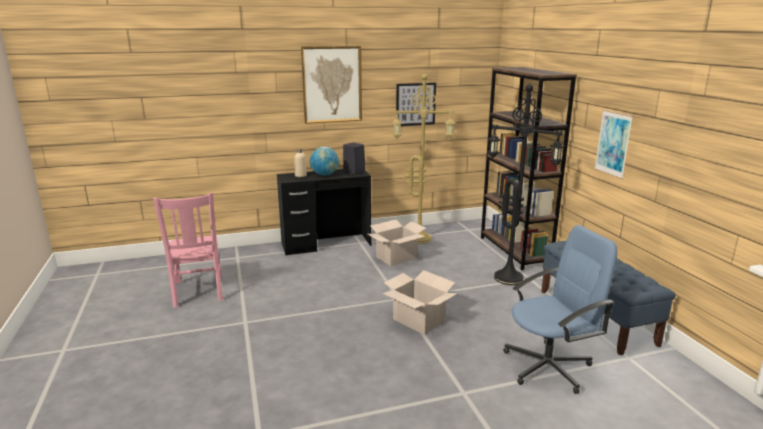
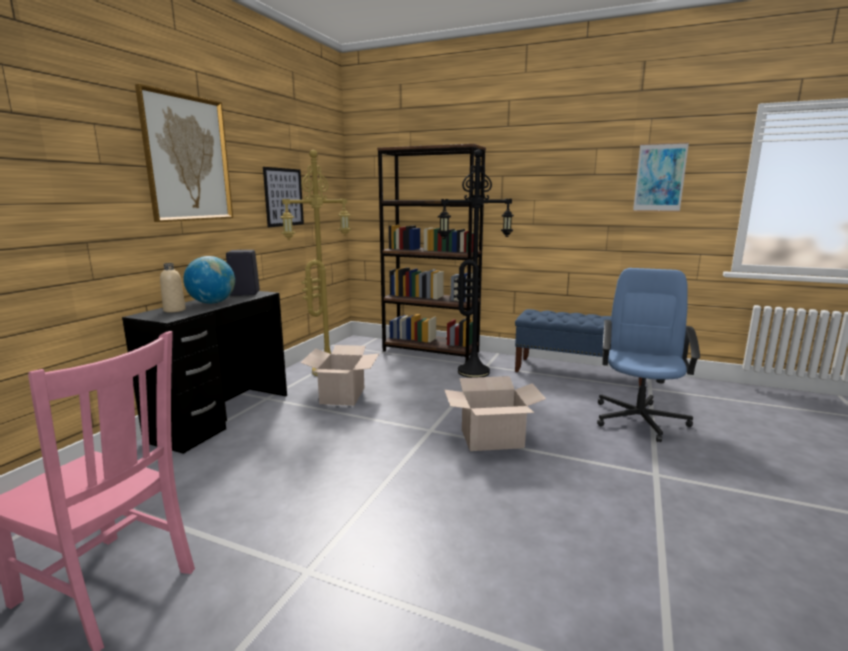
camera: 50 degrees left, 5 degrees down
(613, 143) = (546, 208): picture -> picture (660, 177)

